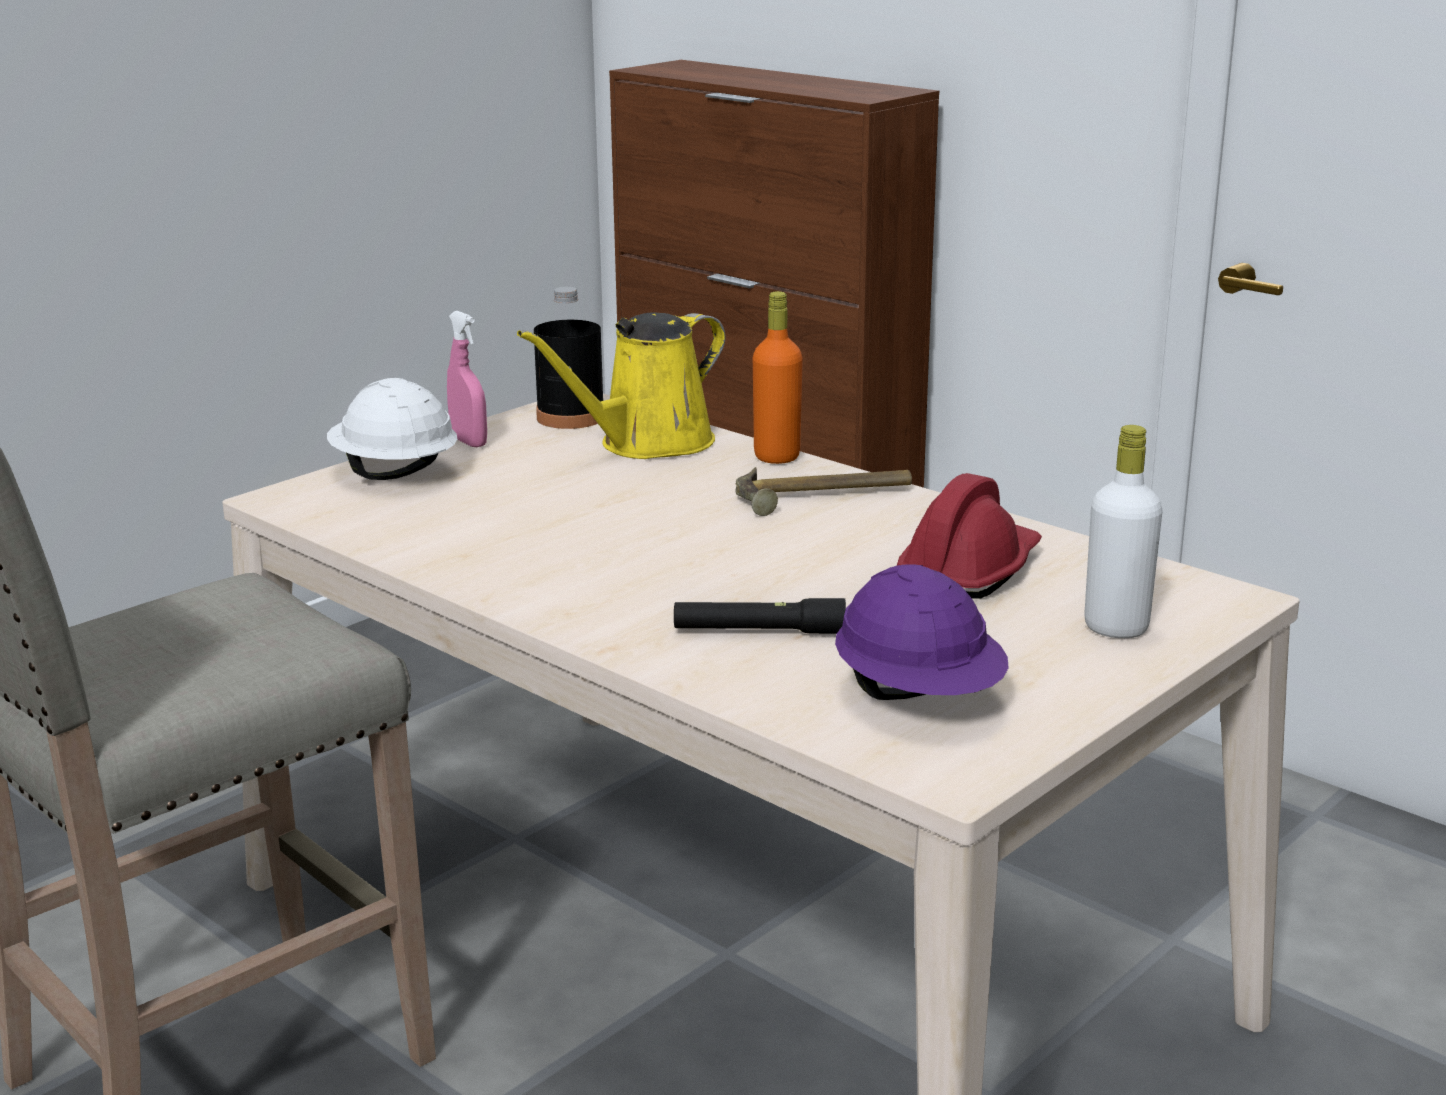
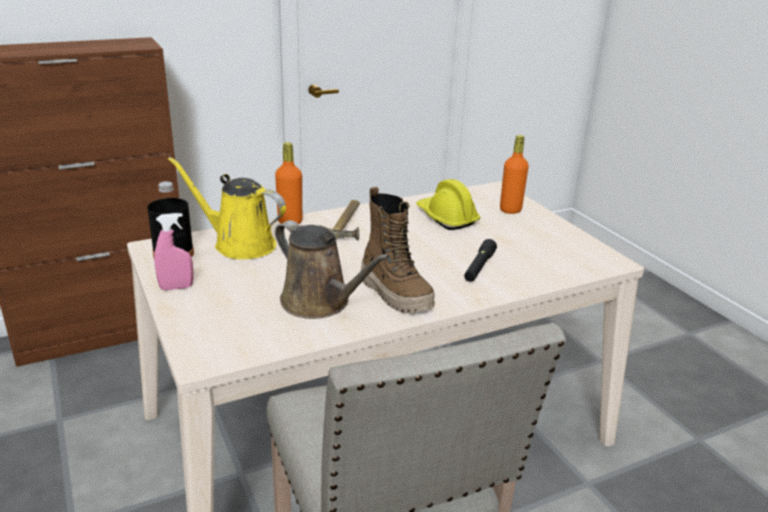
camera: 70 degrees left, 5 degrees up
(394, 473) = (200, 317): white hard hat -> none
(495, 531) = (320, 303): none -> brown watering can
(574, 578) = (396, 294): none -> boot
(647, 444) = (239, 244): yellow watering can -> yellow watering can turned 135 degrees clockwise
(919, 697) = (551, 252): purple hard hat -> none
(970, 570) = (446, 218): red hard hat -> yellow hard hat
(1116, 628) = (510, 210): white bottle -> orange bottle

